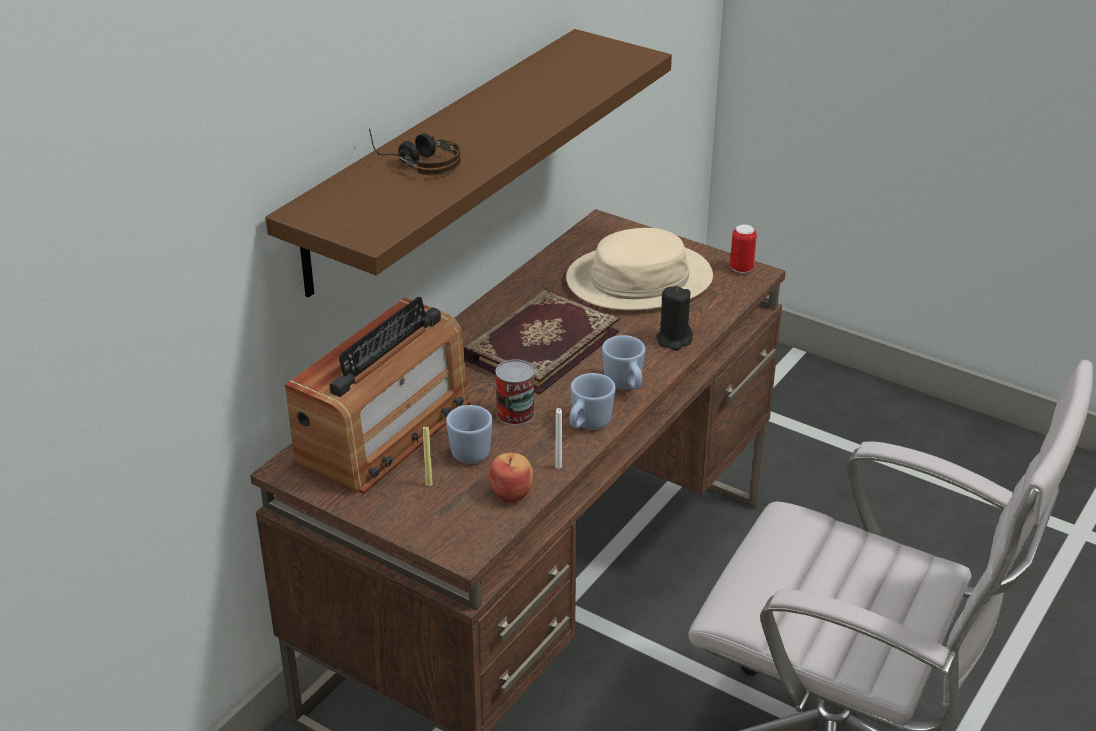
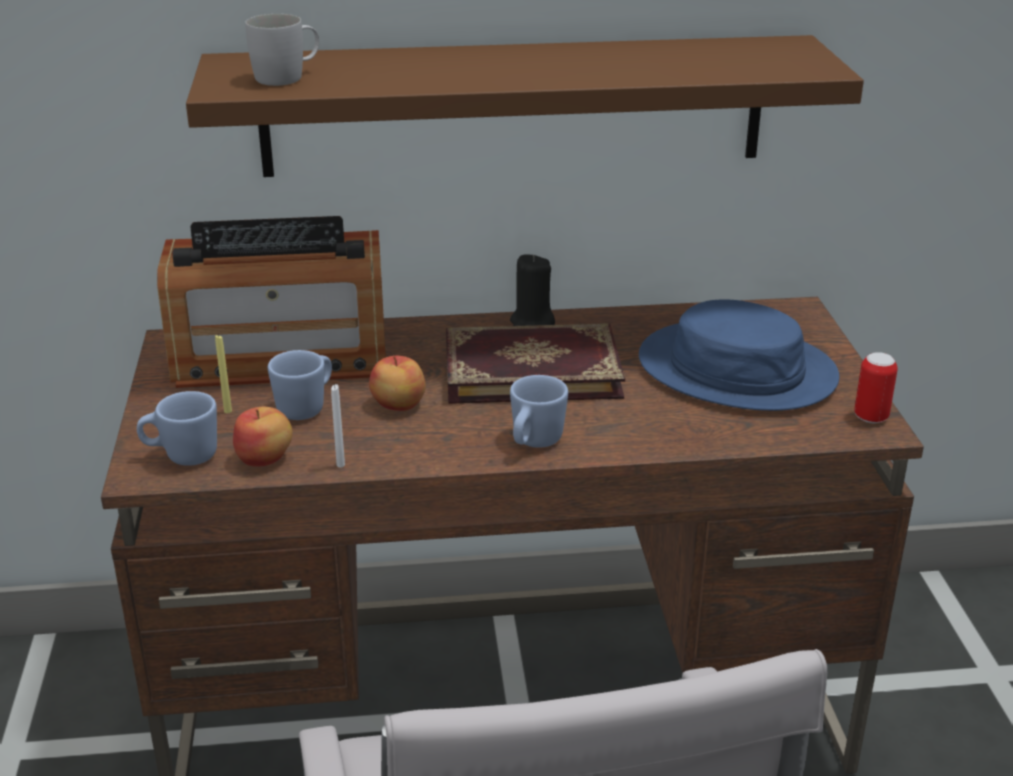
camera: 50 degrees right, 5 degrees down
(381, 205) = (288, 77): none -> white mug
(415, 162) = (396, 64): headphones -> none
(515, 413) = (398, 405): can -> apple
(588, 425) = (433, 451): blue mug -> blue mug (182, 456)
(639, 279) = (737, 369): beige hat -> blue hat
(674, 339) = (663, 435): black candle -> black candle (532, 323)

